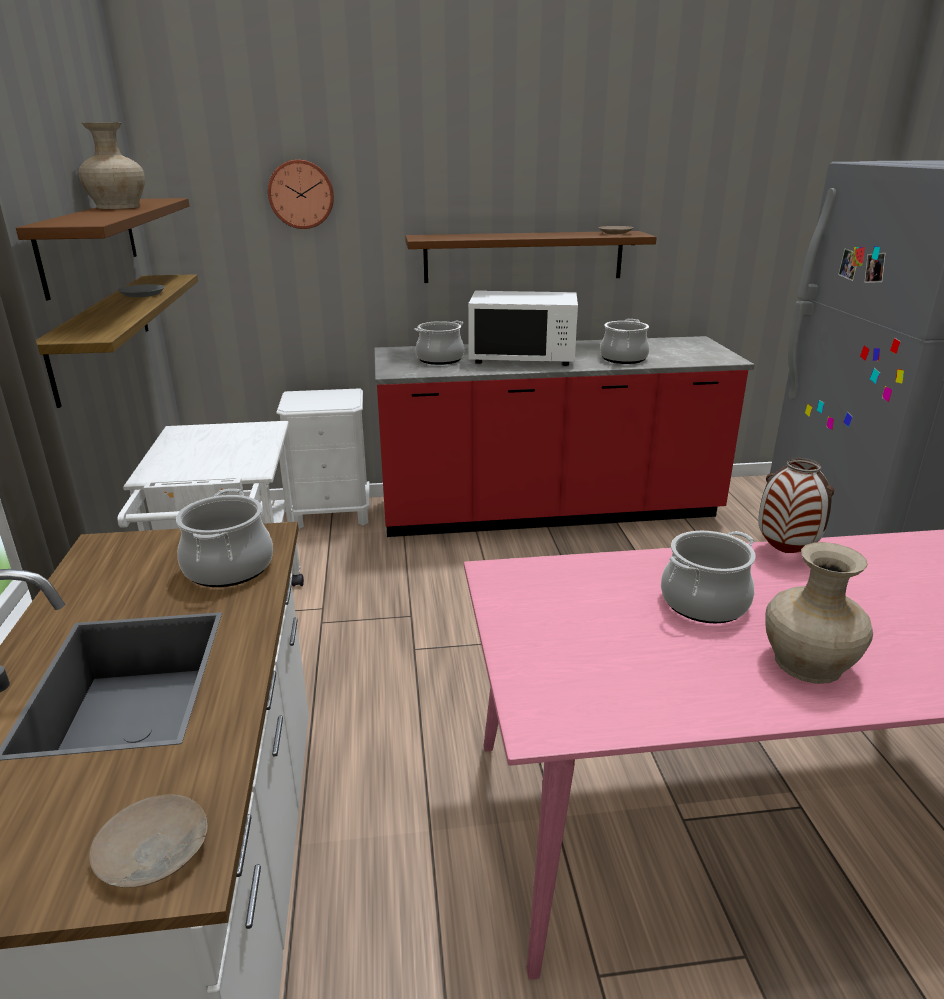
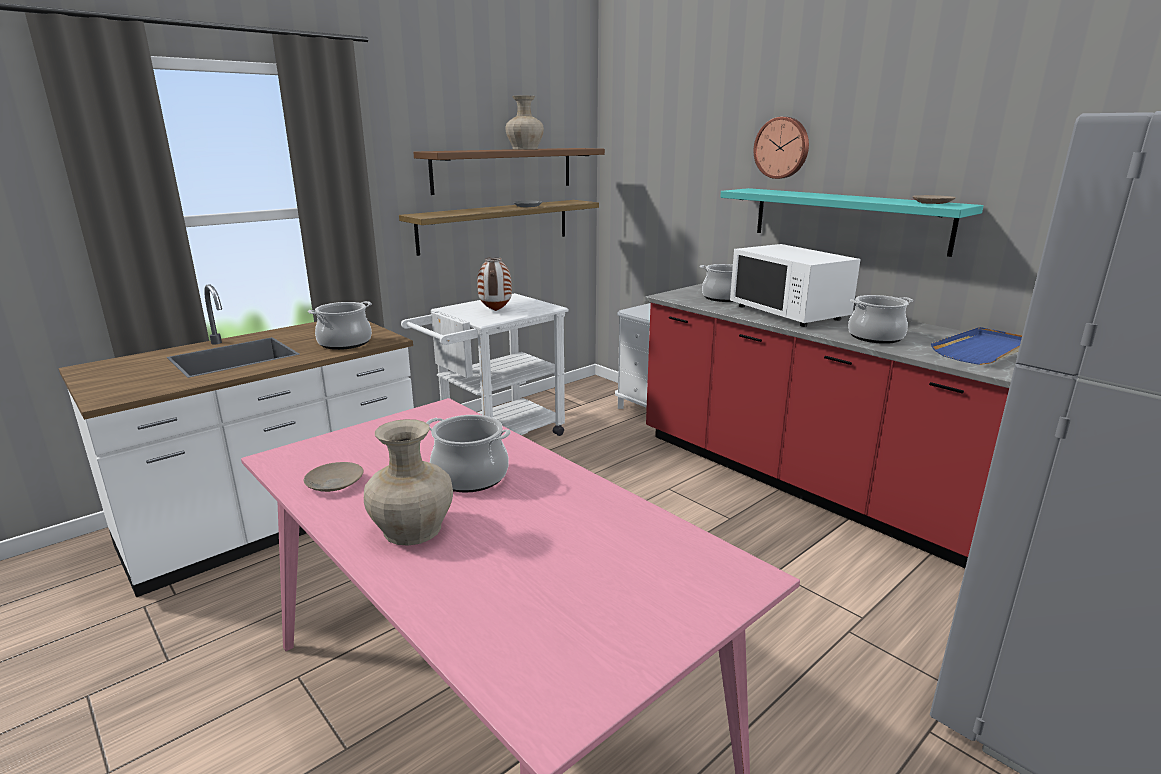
camera: 55 degrees right, 5 degrees down
(154, 850) = (115, 393): beige plate -> beige plate (334, 483)
(301, 194) = (682, 149): wall clock -> wall clock (782, 148)
(524, 256) = (847, 219): brown shelf -> turquoise shelf
(687, 348) = (983, 350): none -> blue tray
(786, 552) = (602, 495): vase -> vase (496, 311)

